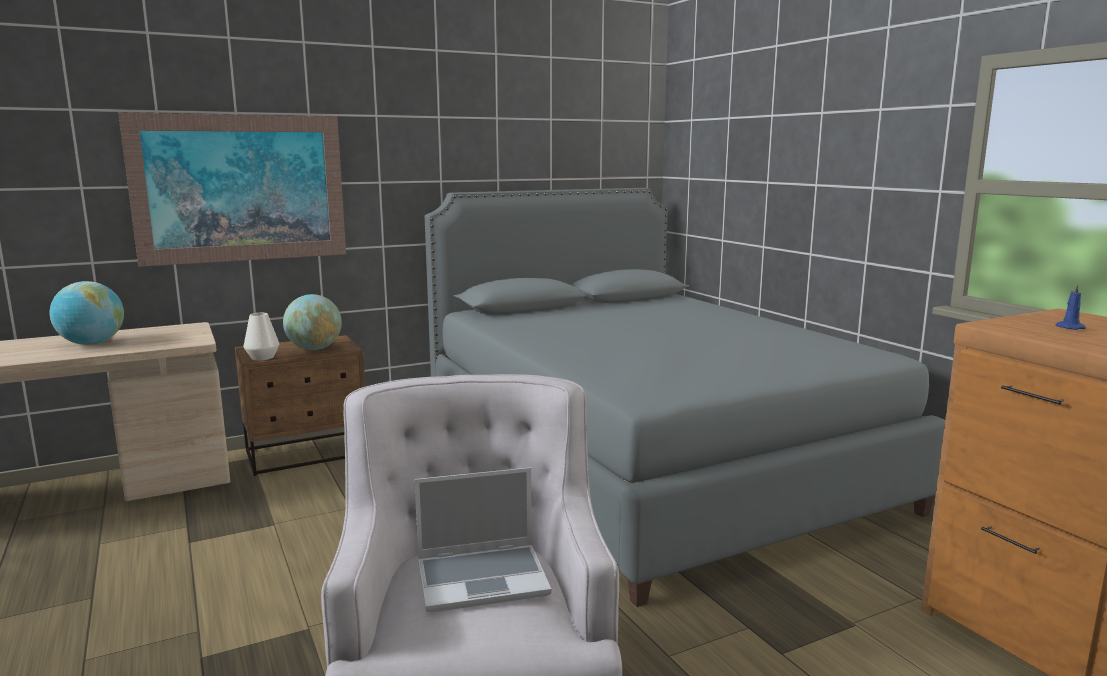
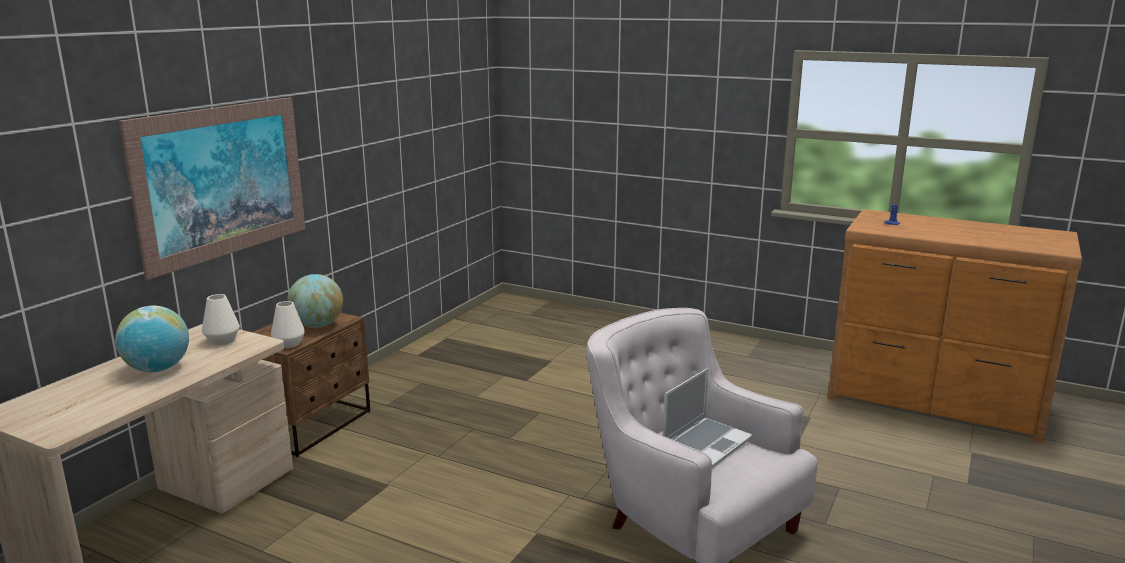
camera: 35 degrees left, 5 degrees up
(178, 335) = (222, 341): none -> white vase
(646, 461) = (584, 356): grey bed -> none

